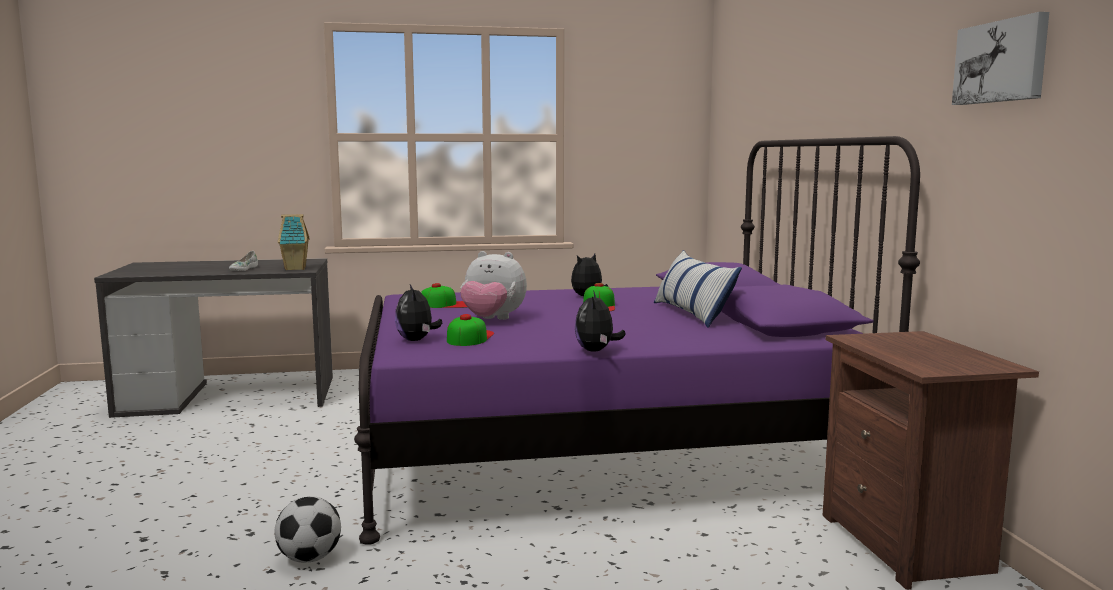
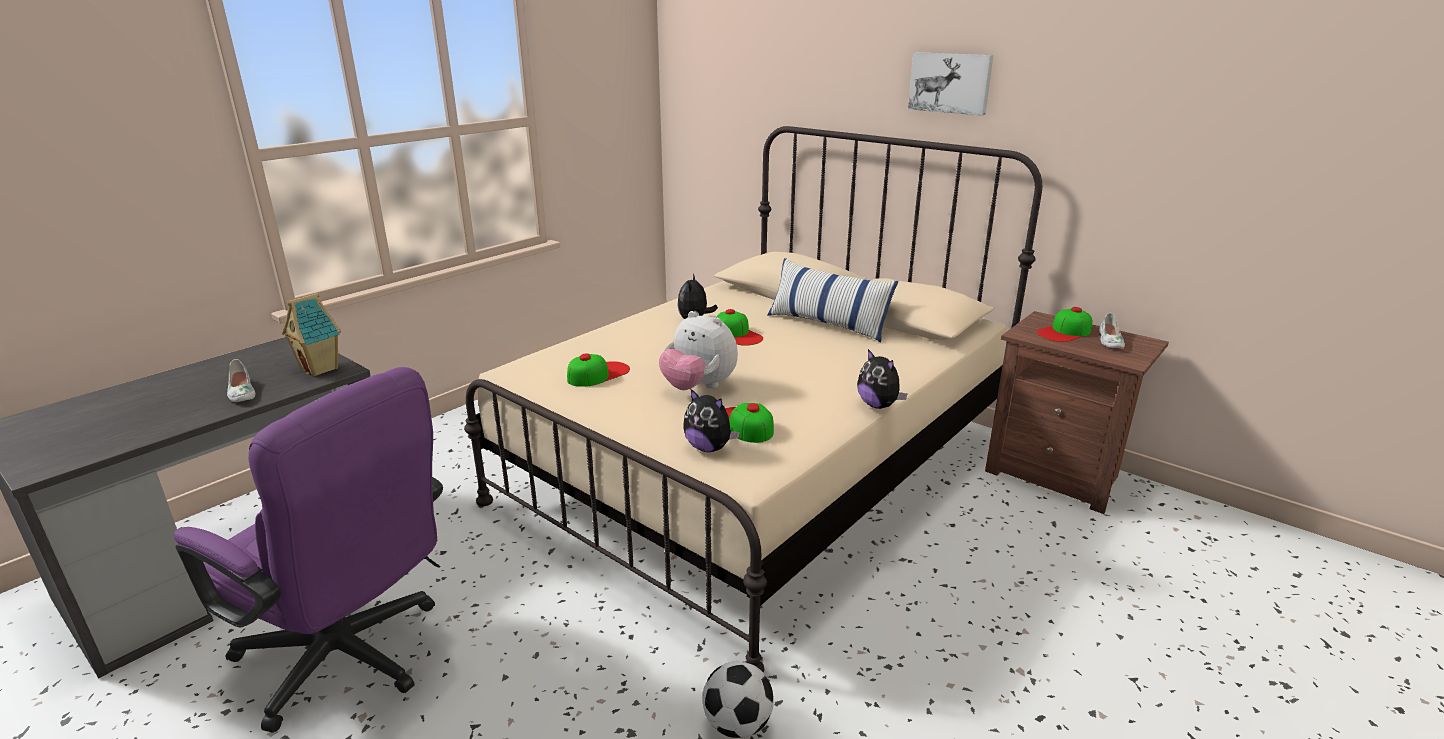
camera: 40 degrees left, 15 degrees up
(198, 449) = (351, 660): none -> purple office chair
(492, 320) = (698, 387): plush toy -> plush toy turned 60 degrees clockwise
(600, 448) = (759, 468): purple bed -> beige bed
(911, 344) = (1064, 332): none -> cap
(951, 357) = (1109, 340): none -> white shoe
(1002, 62) = (1134, 101): picture -> picture (950, 83)

